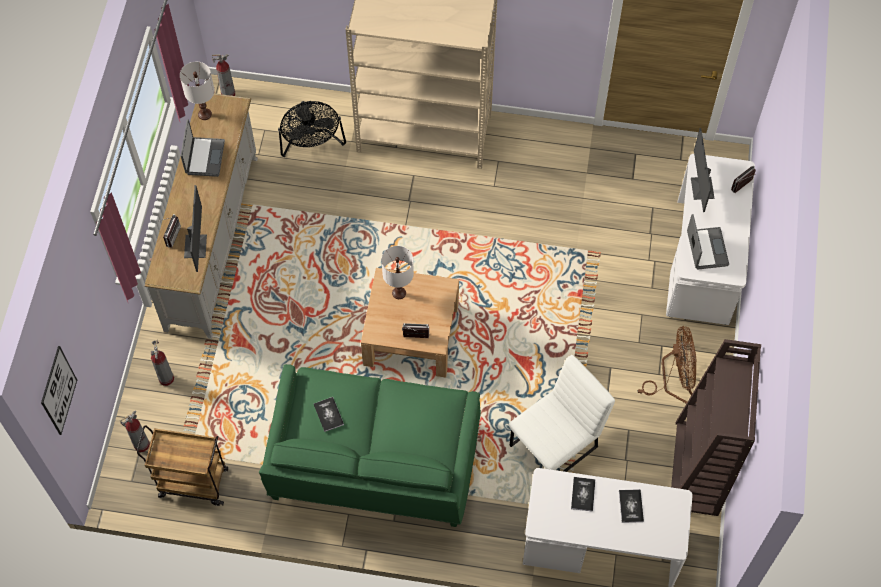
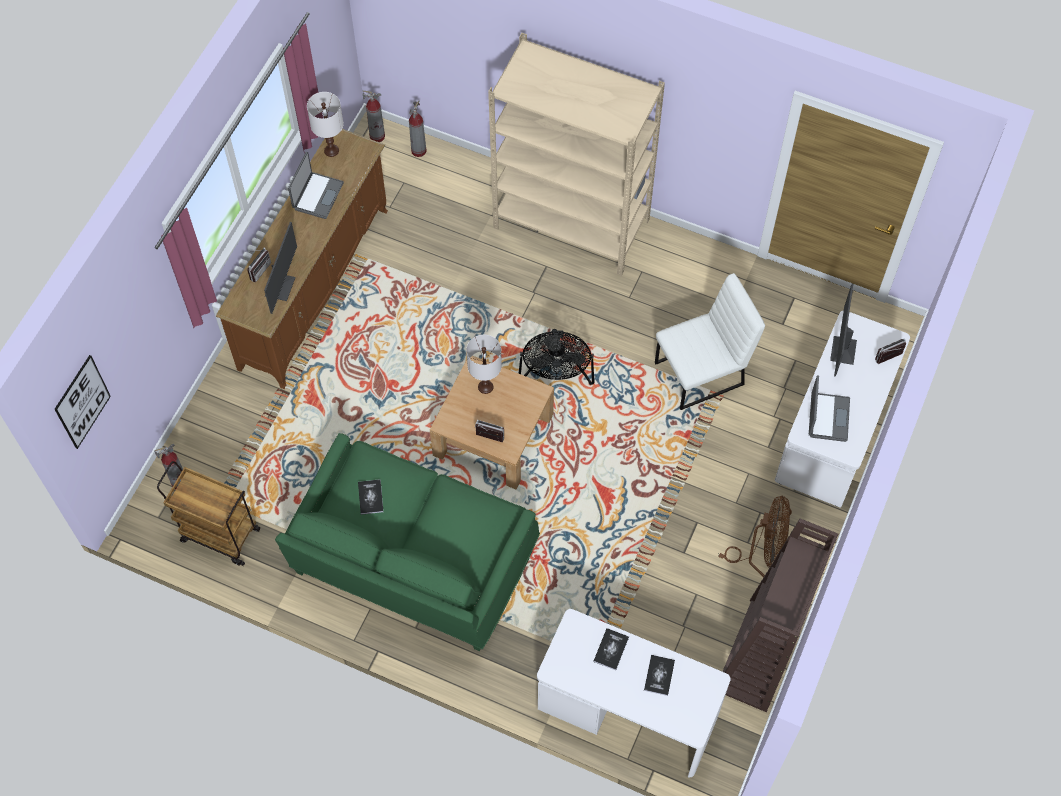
camera: 15 degrees right, 0 degrees up
(166, 379) = (225, 420): fire extinguisher -> fire extinguisher (418, 151)
(213, 242) = (316, 288): grey cabinet -> brown cabinet
(309, 140) = (446, 204): black fan -> black fan (553, 370)
(556, 445) = (612, 591): white chair -> white chair (702, 373)

